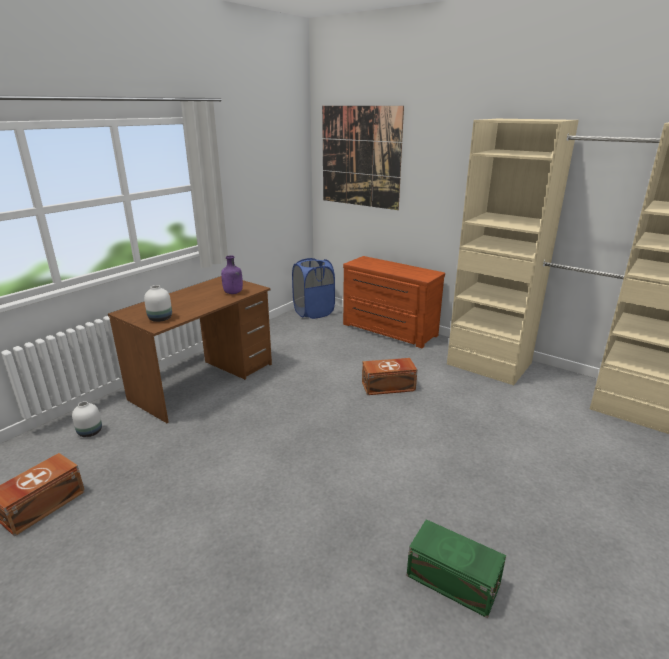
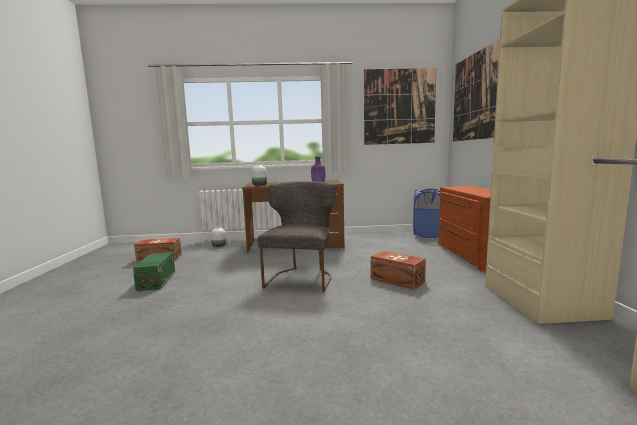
camera: 50 degrees right, 15 degrees down
(268, 159) = (399, 107): none -> picture
(311, 426) = (301, 277): none -> grey chair
(453, 582) = (187, 386): green storage box -> green storage box (155, 281)

